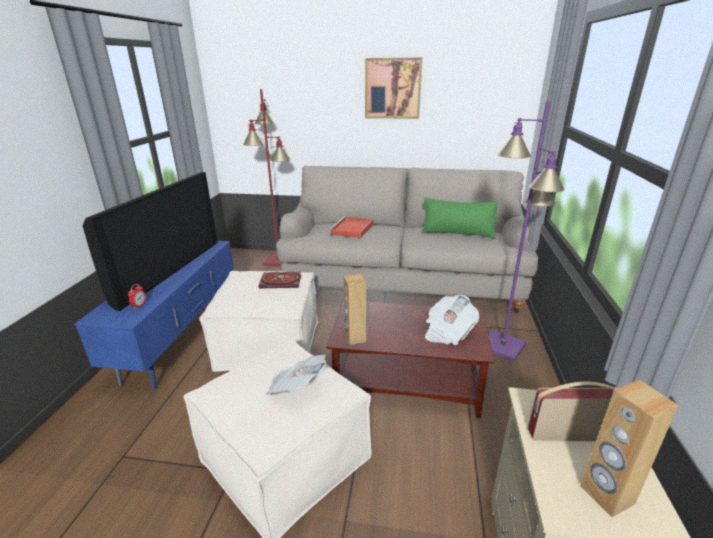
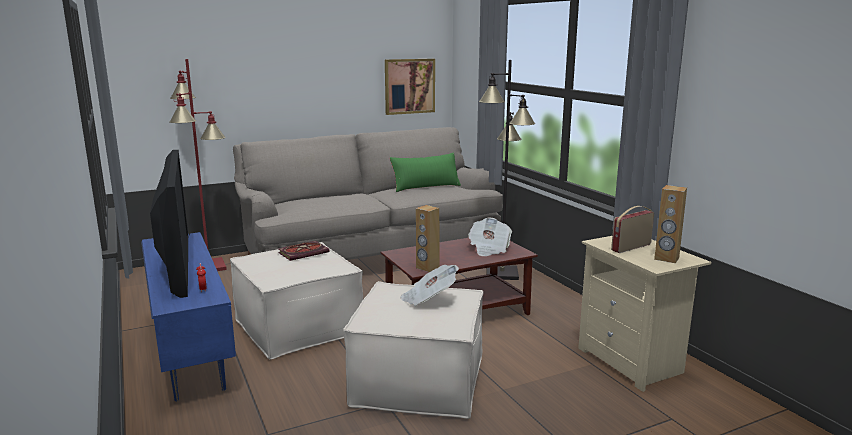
camera: 35 degrees left, 10 degrees down
(352, 229) = (328, 199): red tray -> none
(392, 88) = (323, 57): picture -> picture (409, 86)
(502, 346) = (501, 273): purple floor lamp -> black floor lamp

